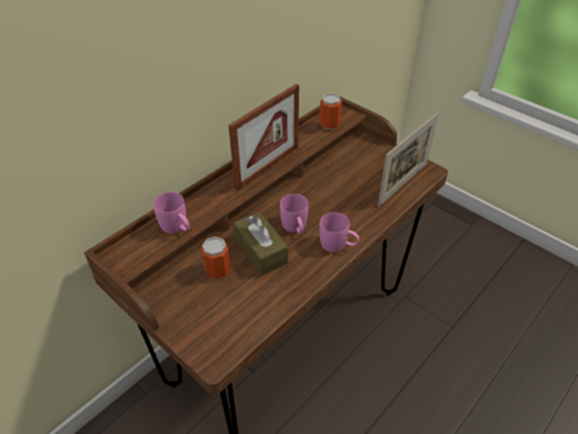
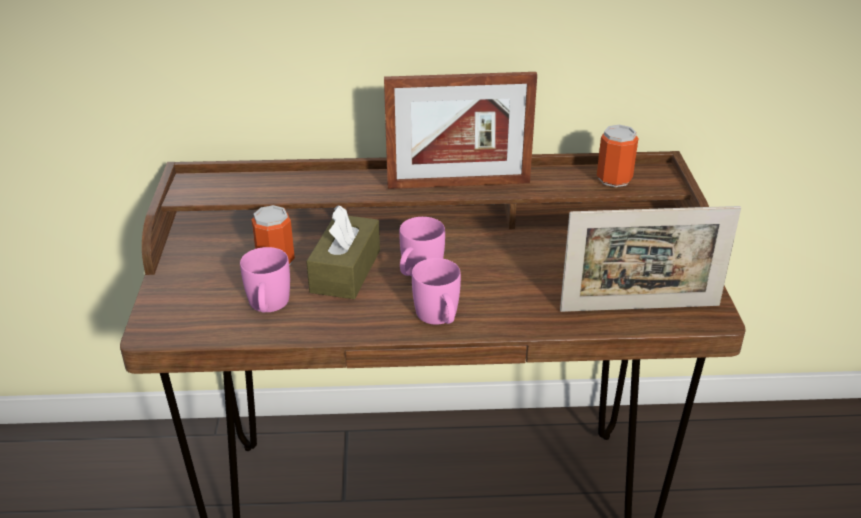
camera: 45 degrees right, 10 degrees down
(177, 227) = (275, 188): pink mug -> pink mug (268, 306)

